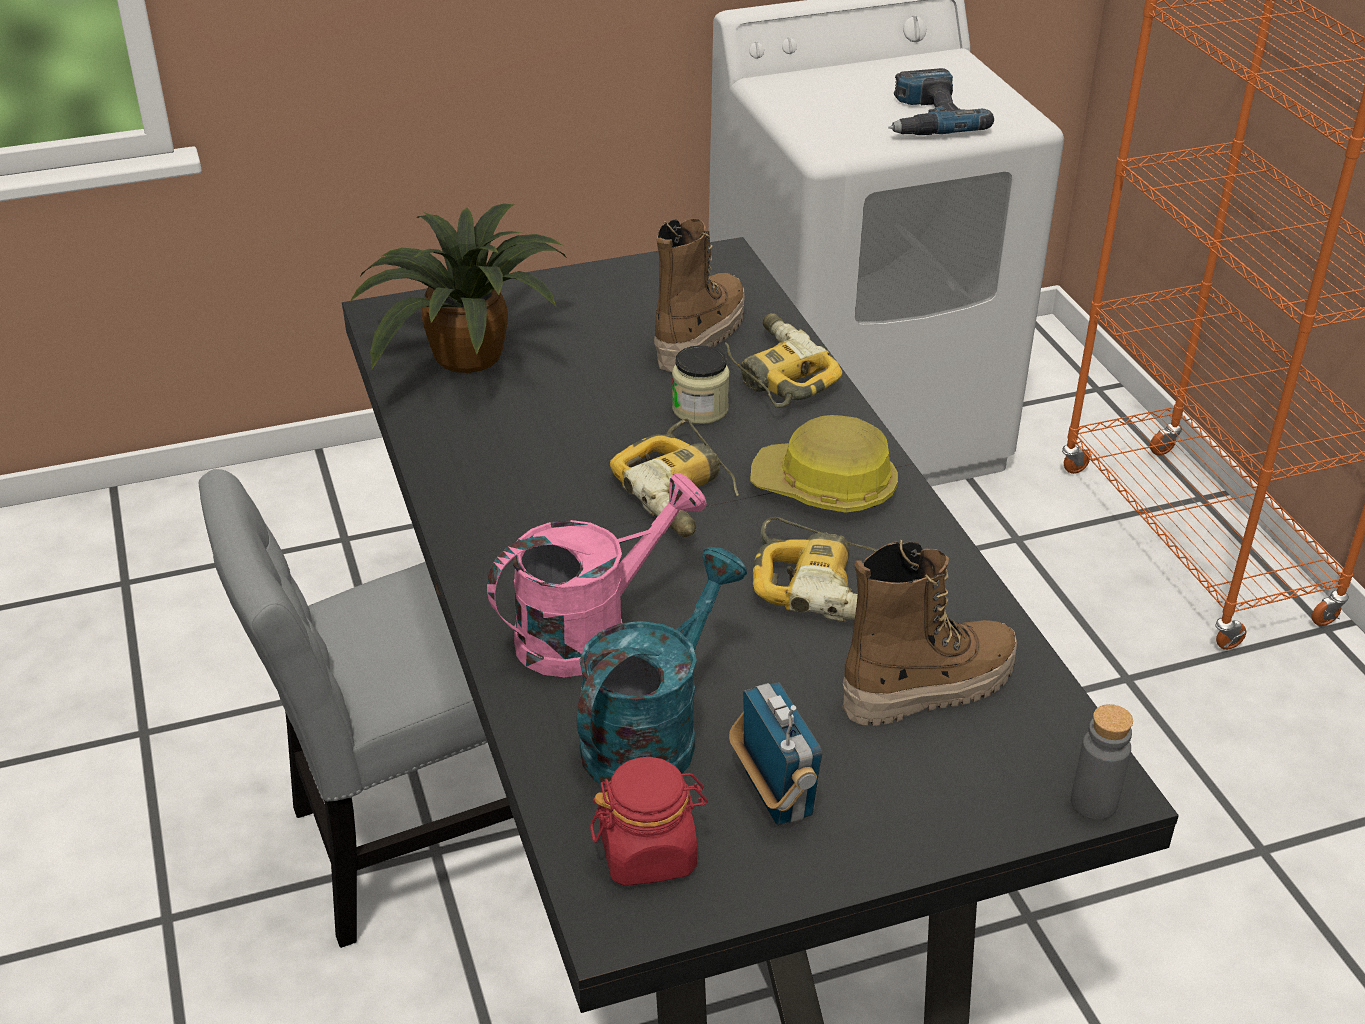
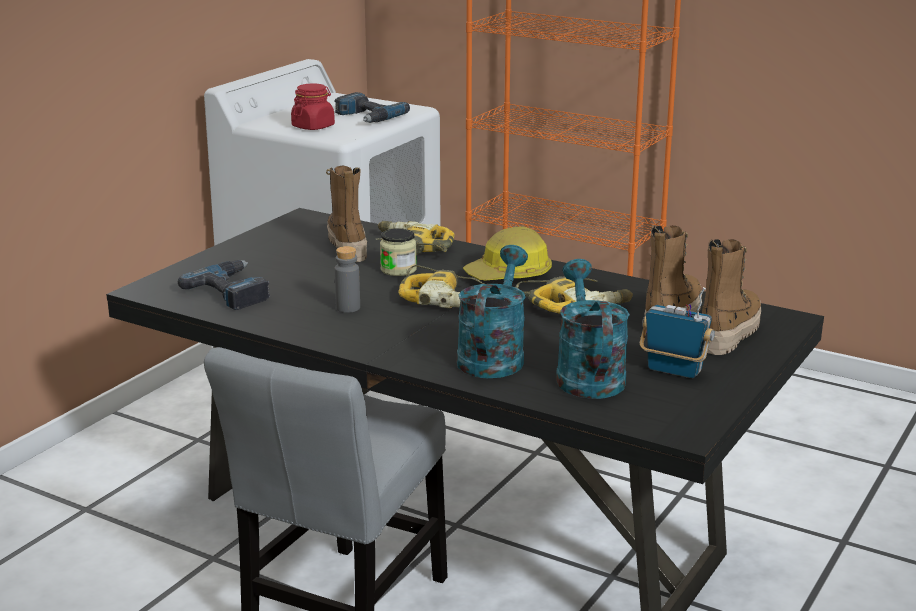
camera: 40 degrees left, 15 degrees down
(467, 359) = (233, 291): potted plant -> power drill
(589, 631) = (493, 356): pink watering can -> turquoise watering can
(649, 853) = (658, 408): red jar -> red jar (313, 127)
(963, 767) = (728, 334): none -> boot
(1093, 802) = (791, 324): grey bottle -> grey bottle (348, 308)

